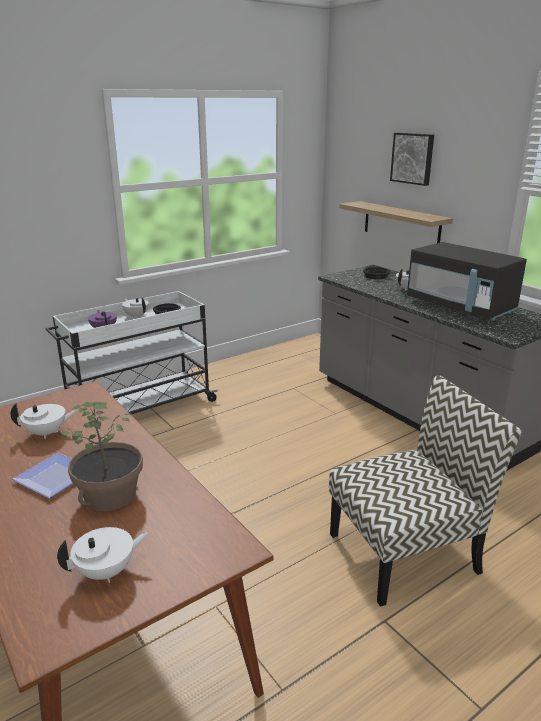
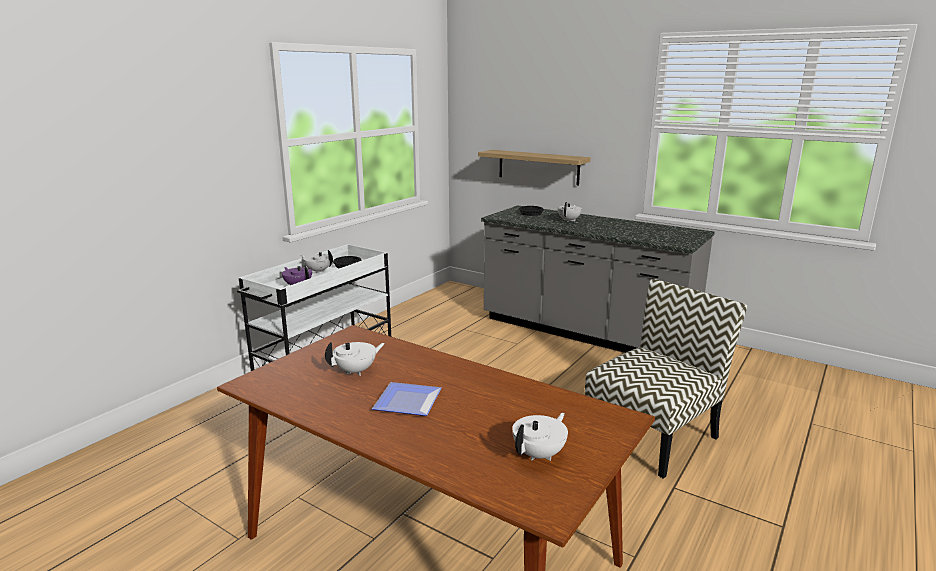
camera: 20 degrees left, 5 degrees down
(110, 495) = (476, 404): potted plant -> none
(413, 158) = (546, 108): picture -> none
(460, 307) = (624, 229): black microwave -> none

